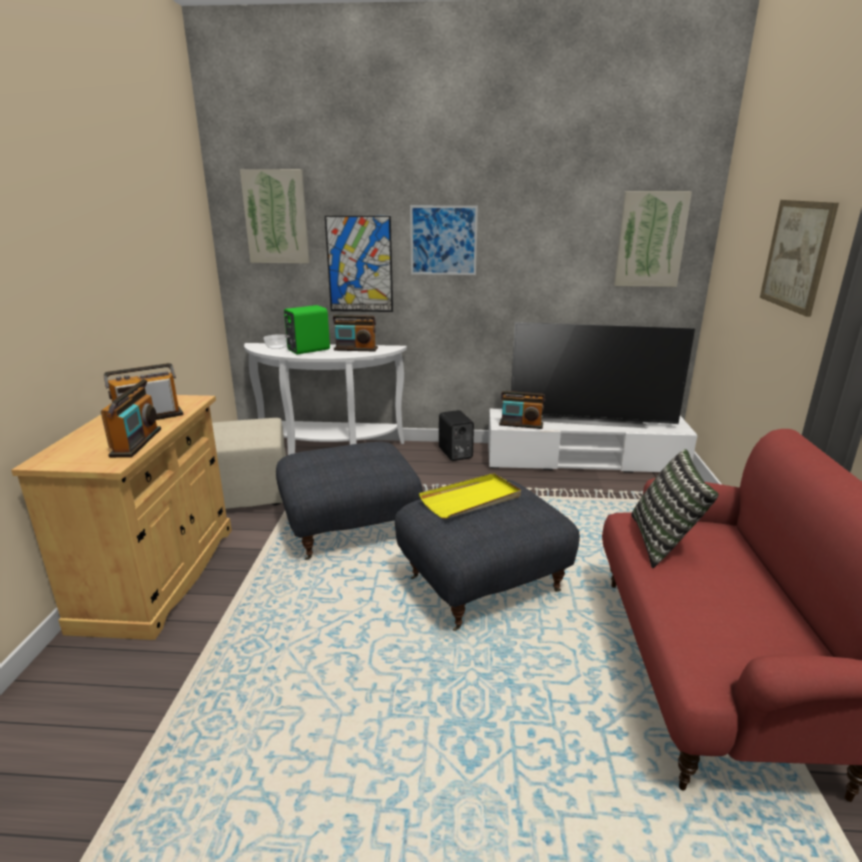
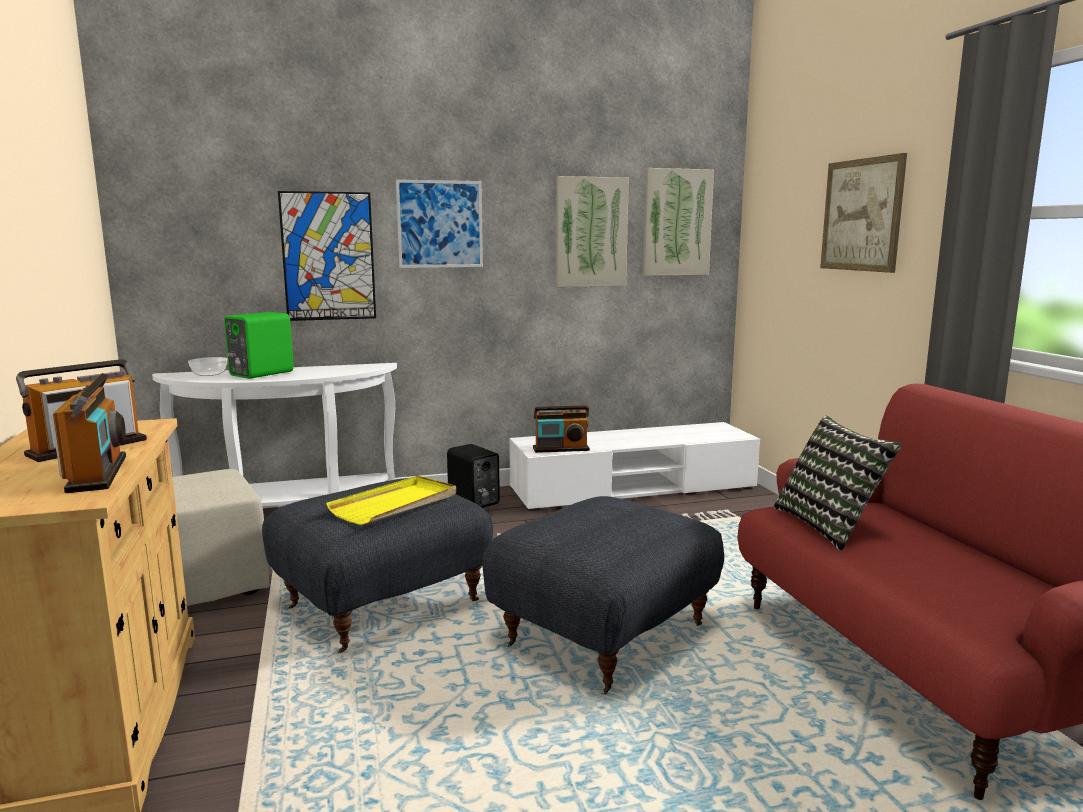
camera: 20 degrees left, 10 degrees down
(276, 217) = (205, 192): picture -> picture (590, 232)
(355, 349) = (330, 369): radio -> none
(471, 499) = (582, 517): yellow tray -> yellow tray (395, 504)
(591, 419) = (637, 436): television -> none

